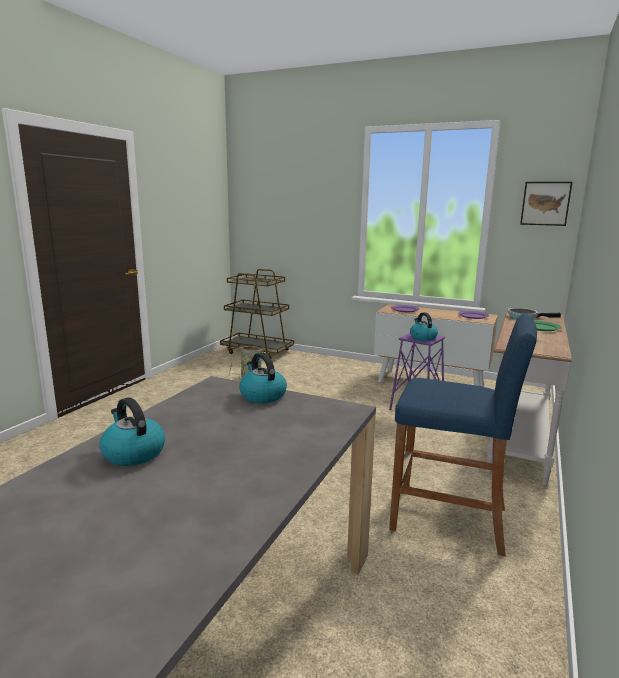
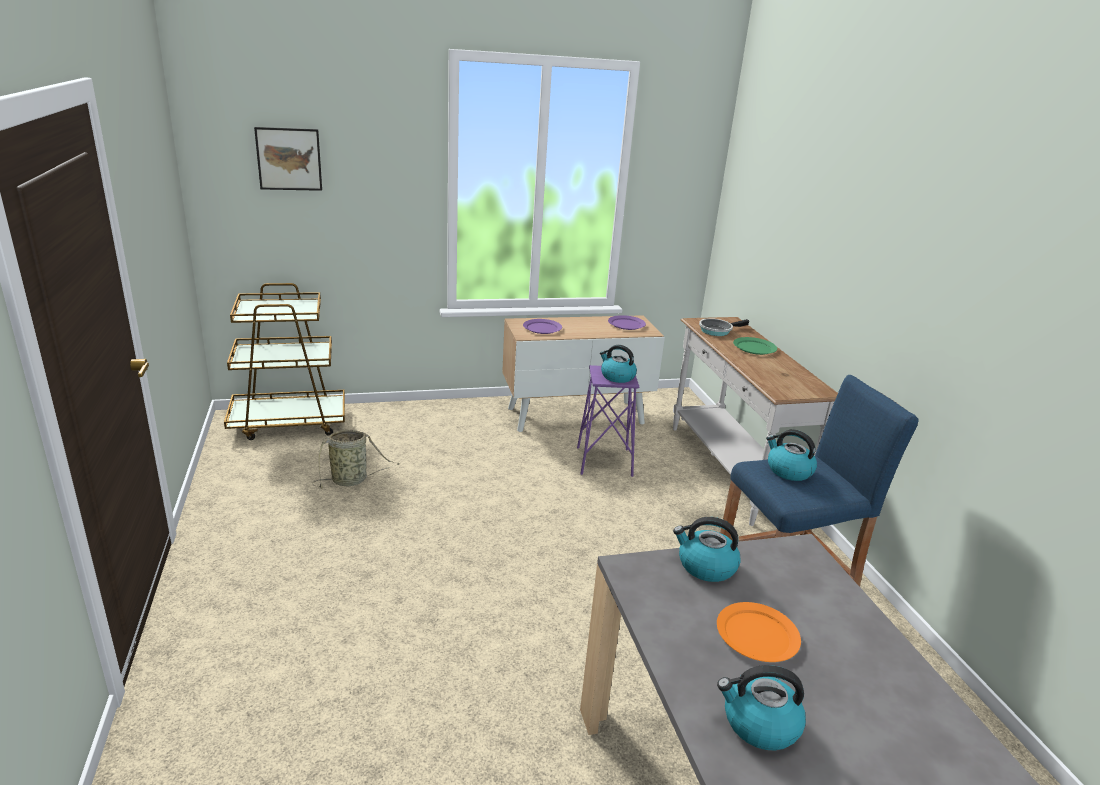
camera: 40 degrees left, 10 degrees up
(222, 426) = (756, 635): none -> orange plate
(442, 386) = (788, 470): none -> kettle
(545, 203) = (688, 173): picture -> picture (289, 159)

